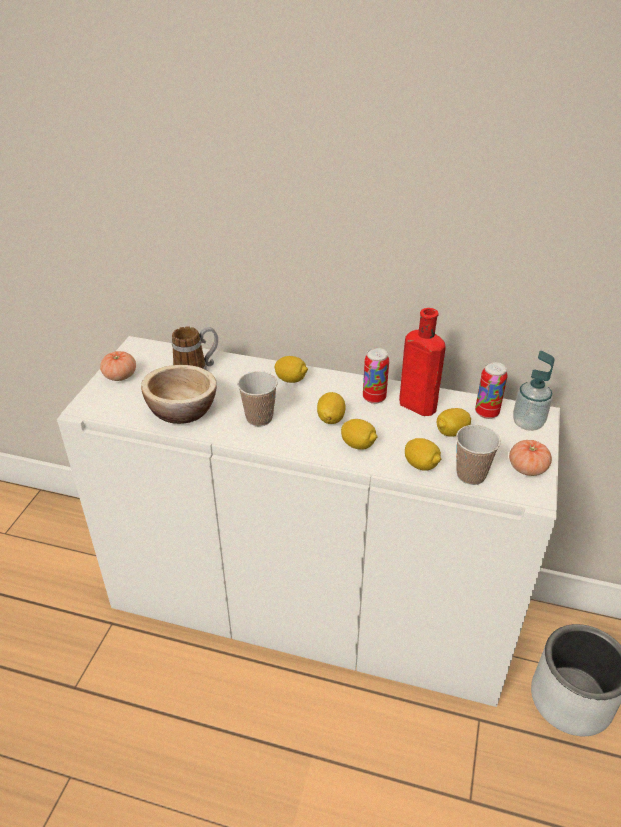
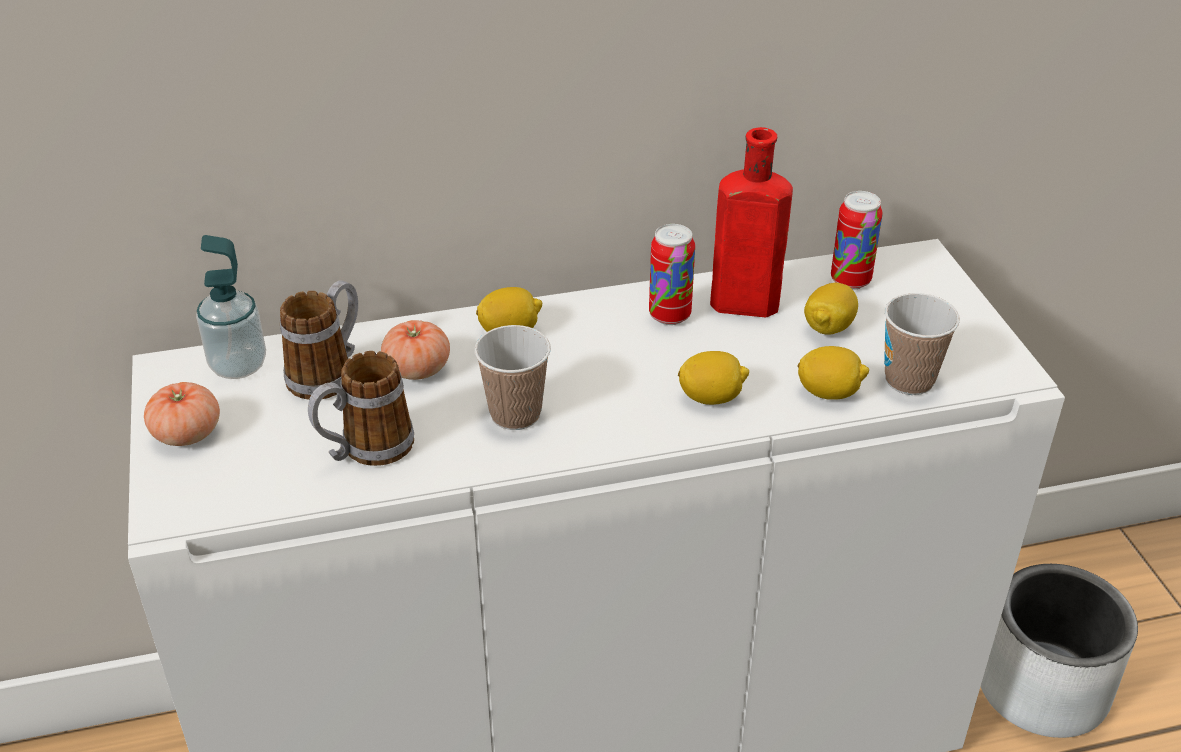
camera: 30 degrees left, 0 degrees up
(182, 410) = (366, 450): bowl -> mug
(331, 418) = (632, 372): lemon -> none
(527, 468) = (972, 341): tomato -> tomato (417, 369)
(528, 423) = (917, 275): soap dispenser -> soap dispenser (238, 366)

